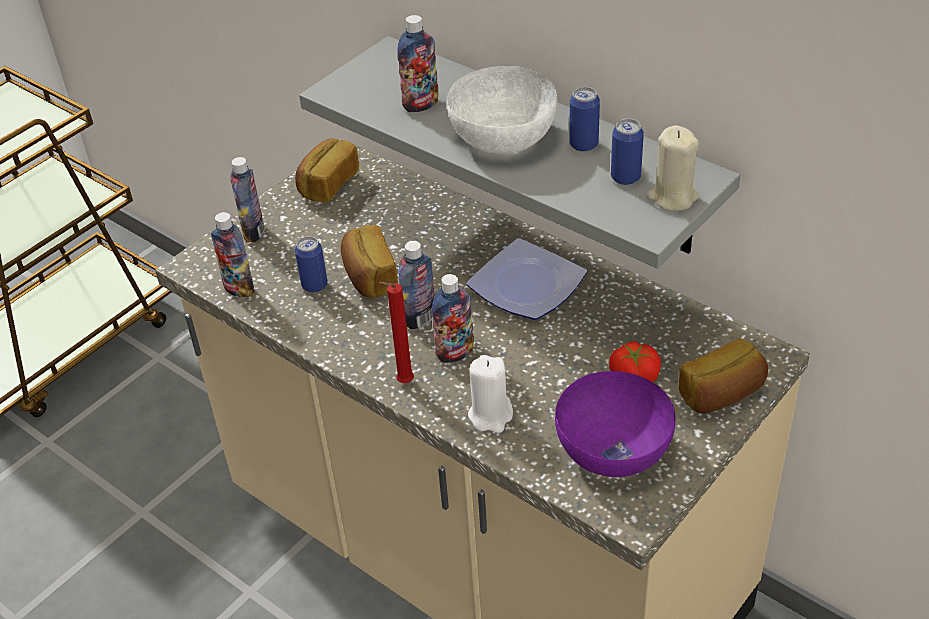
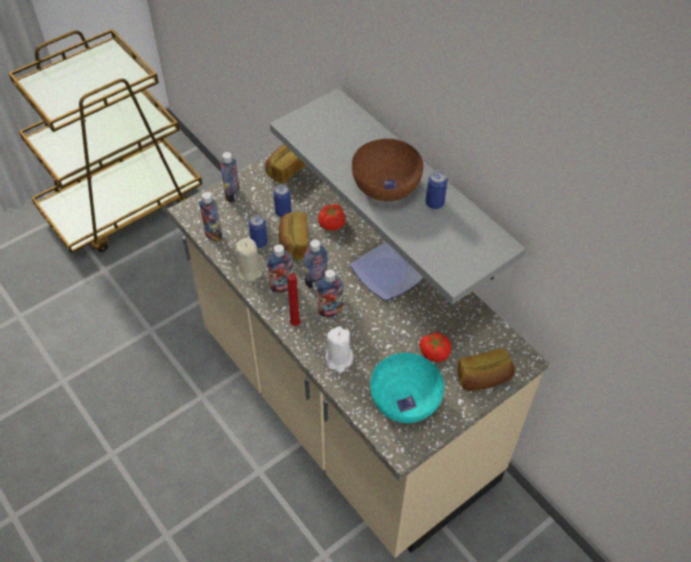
camera: 10 degrees right, 10 degrees up
(419, 239) = (332, 223): none -> tomato
(421, 104) = (342, 148): bottle -> bottle (282, 286)
(502, 136) = (385, 185): white bowl -> brown bowl
(614, 448) = (406, 399): purple bowl -> turquoise bowl
(625, 177) = (452, 235): can -> can (283, 212)
(672, 197) = (476, 256): beige candle -> beige candle (249, 271)

